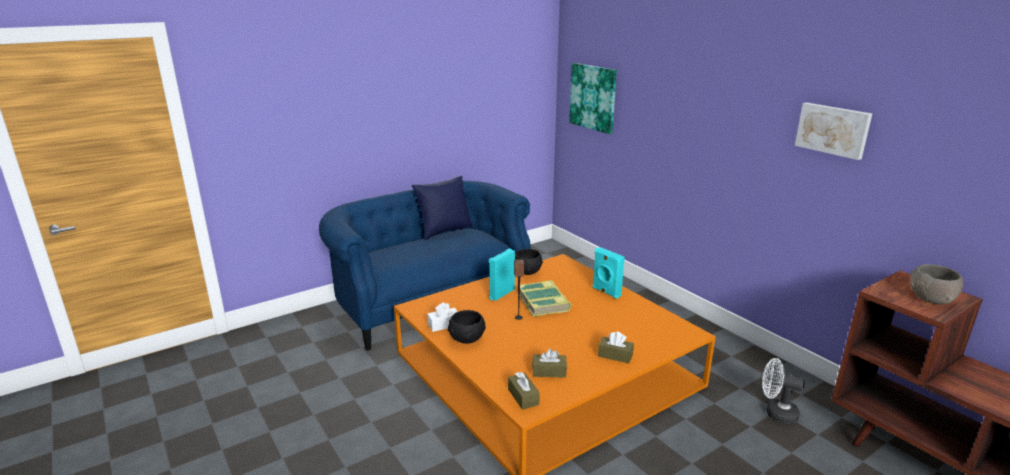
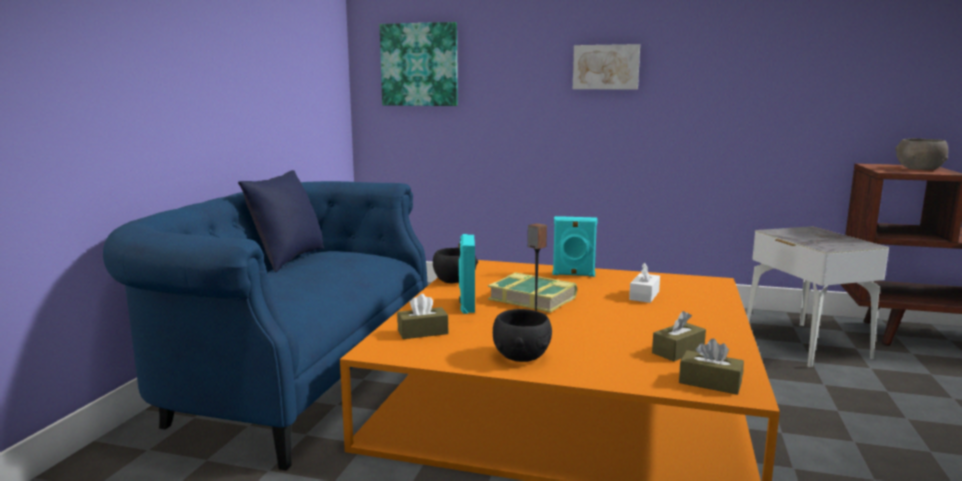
camera: 40 degrees left, 10 degrees down
(444, 325) = (460, 354): white tissue box -> white tissue box (644, 295)
(615, 355) = (699, 316): brown tissue box -> brown tissue box (423, 332)
(776, 412) = (805, 345): white fan -> side table
(833, 130) = (761, 39): picture -> picture (606, 67)

